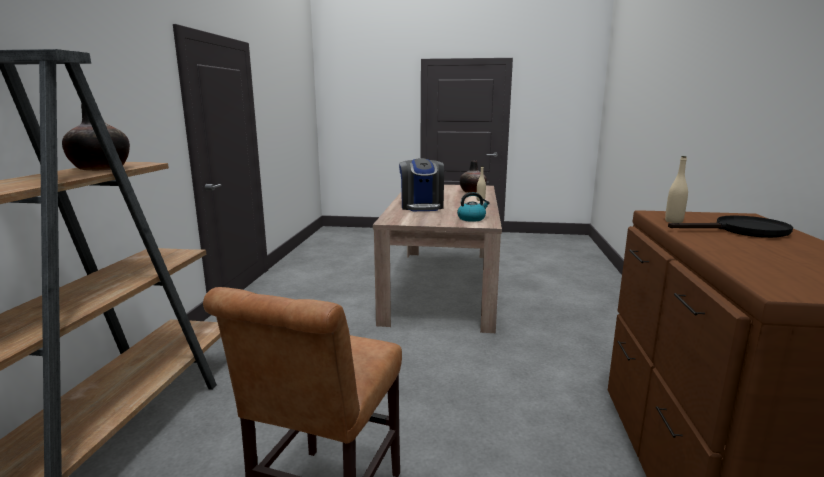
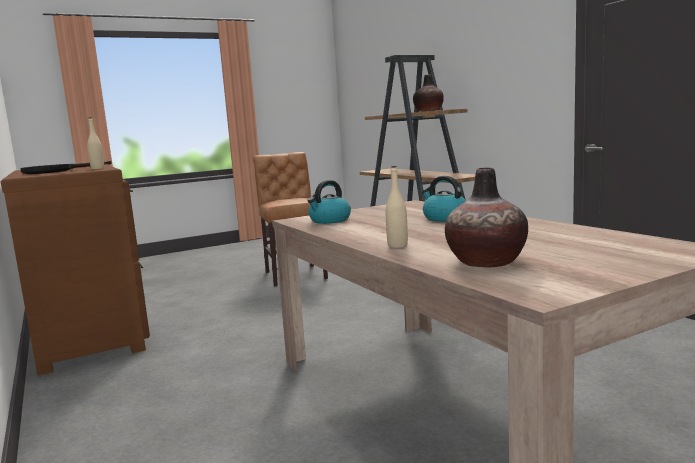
camera: 145 degrees right, 5 degrees down
(421, 206) = (444, 218): coffee machine -> kettle

